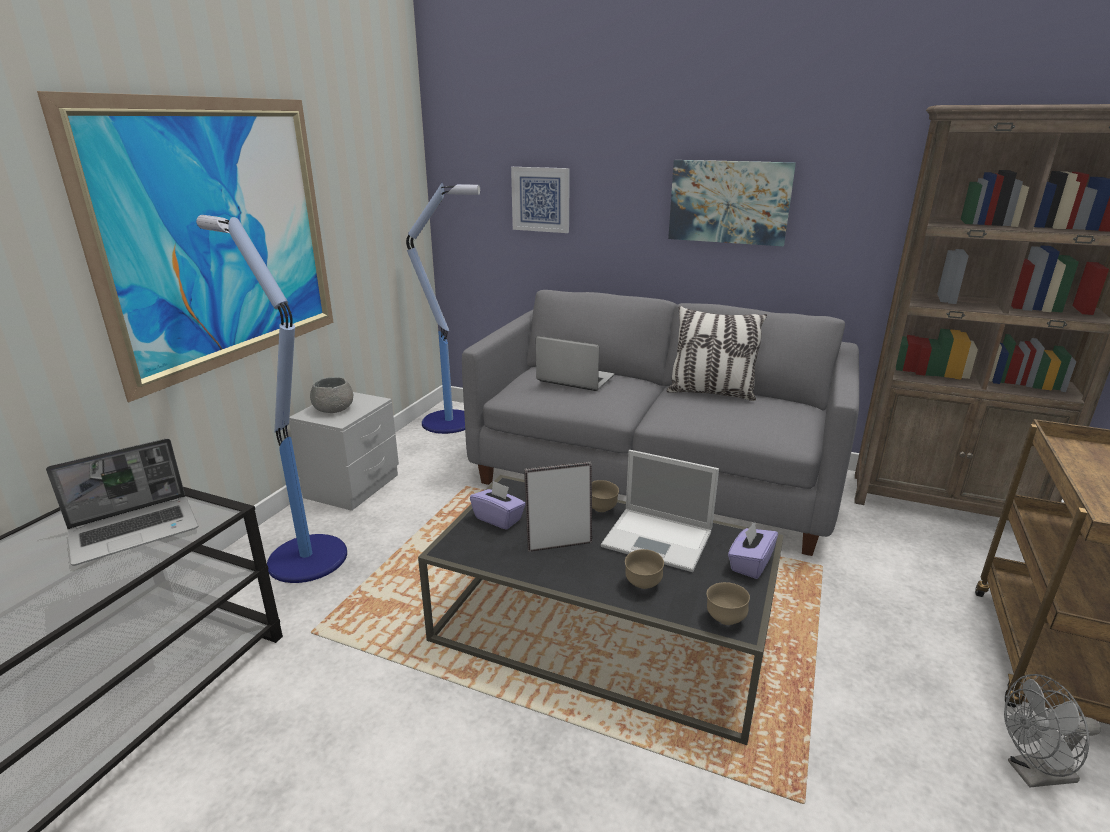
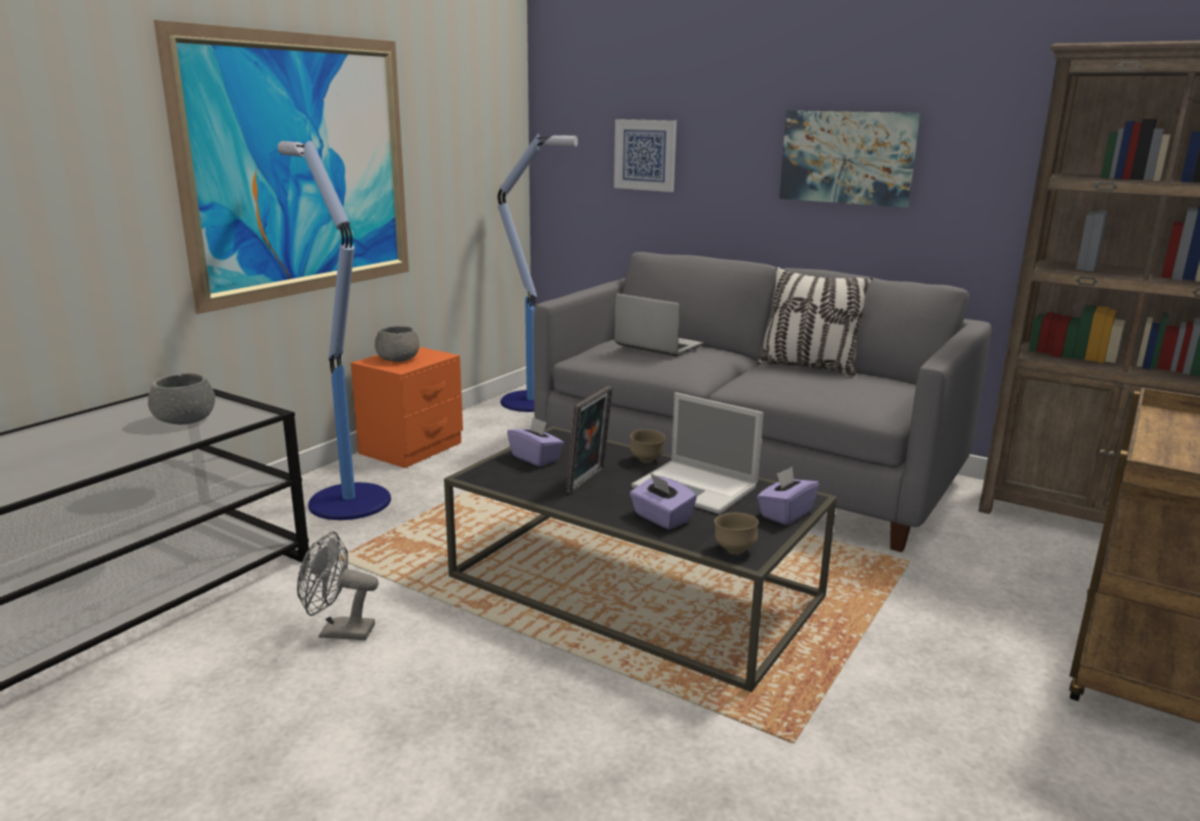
camera: 10 degrees right, 5 degrees down
(136, 530) = (185, 419): laptop -> grey bowl
(352, 486) = (411, 448): grey nightstand -> orange nightstand
(558, 543) = (589, 481): picture frame -> picture frame turned 120 degrees clockwise
(642, 585) = (661, 518): brown bowl -> purple tissue box
(1033, 774) = (1070, 756): grey fan -> grey fan (338, 632)

